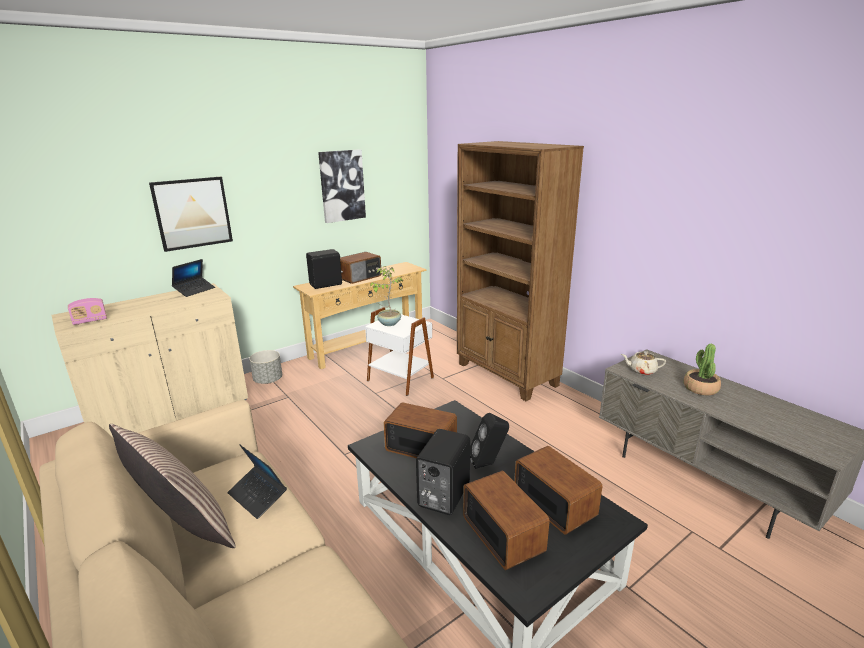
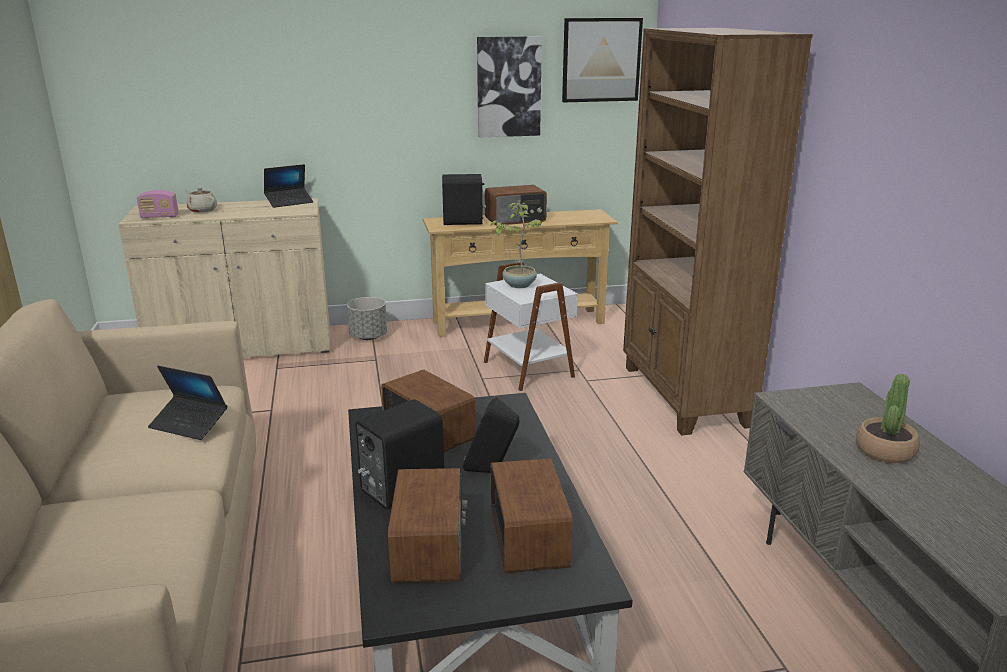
camera: 25 degrees right, 0 degrees up
(184, 530) = (100, 434): pillow -> none
(192, 213) = (302, 105): picture -> picture (601, 60)
(258, 496) = (189, 424): laptop -> laptop turned 45 degrees counterclockwise
(641, 370) = (812, 407): beige teapot -> beige teapot (202, 210)

